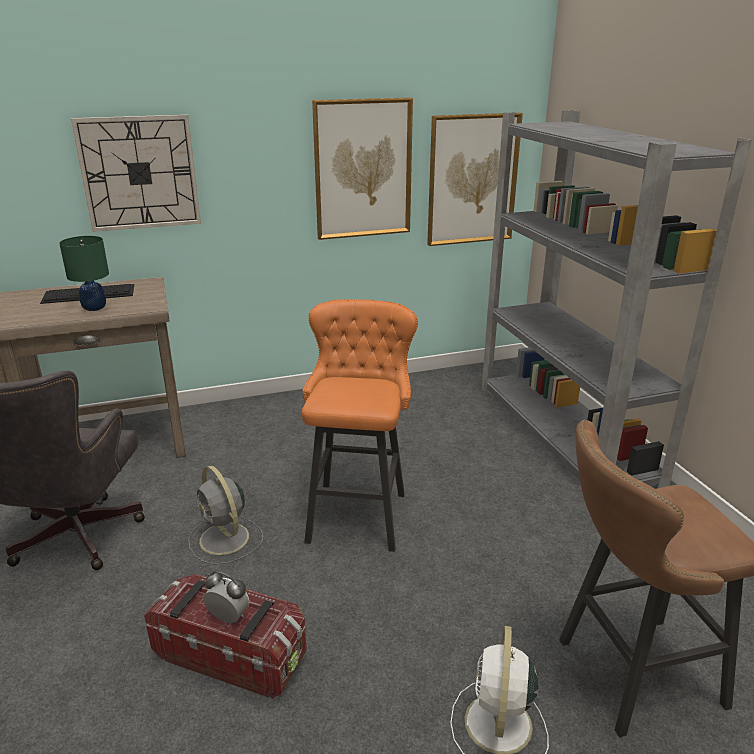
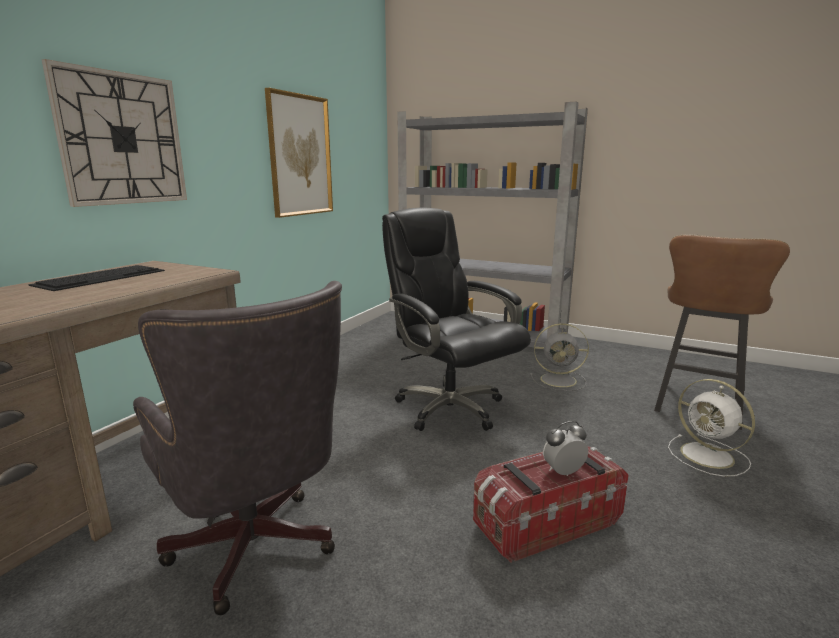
camera: 45 degrees left, 10 degrees down
(93, 308) = (146, 281): green table lamp -> none
(225, 540) = (400, 470): grey fan -> grey fan (560, 380)
(359, 508) = (451, 409): orange stool -> black office chair
(472, 180) = (359, 171): picture -> none

